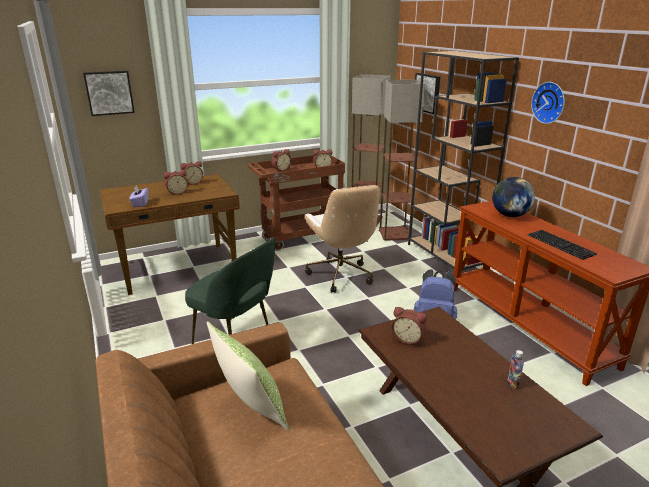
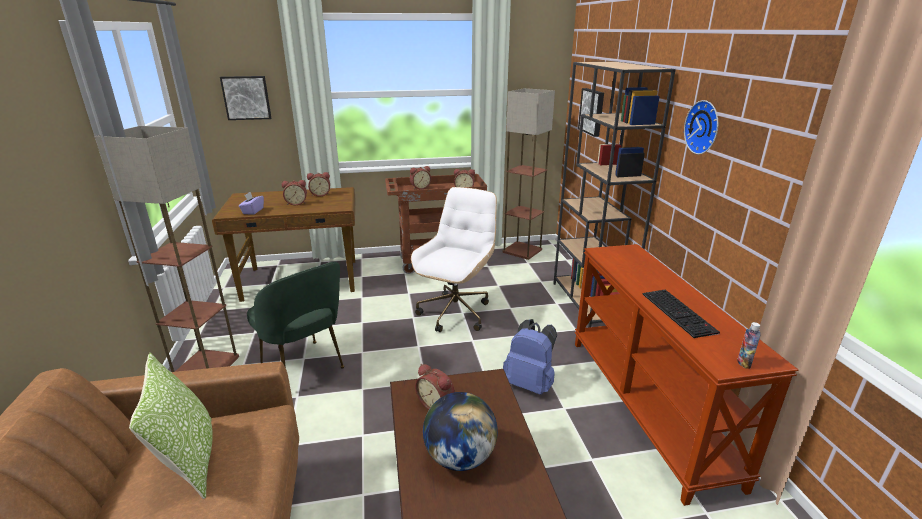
camera: 15 degrees right, 0 degrees up
(340, 277) = (456, 312): white office chair -> white office chair turned 150 degrees counterclockwise
(394, 234) = (545, 269): floor lamp -> floor lamp (206, 366)
(510, 215) = (638, 266): globe -> globe (460, 457)
(513, 384) = (524, 493): bottle -> bottle (744, 363)

